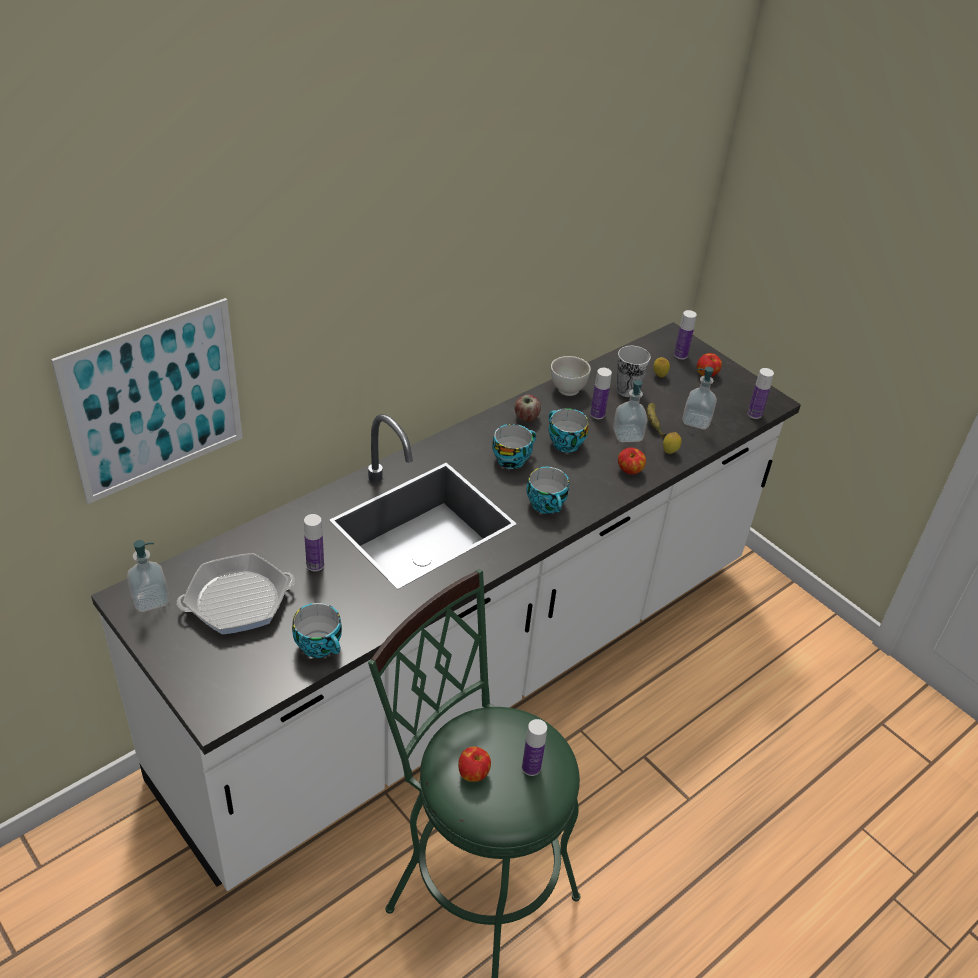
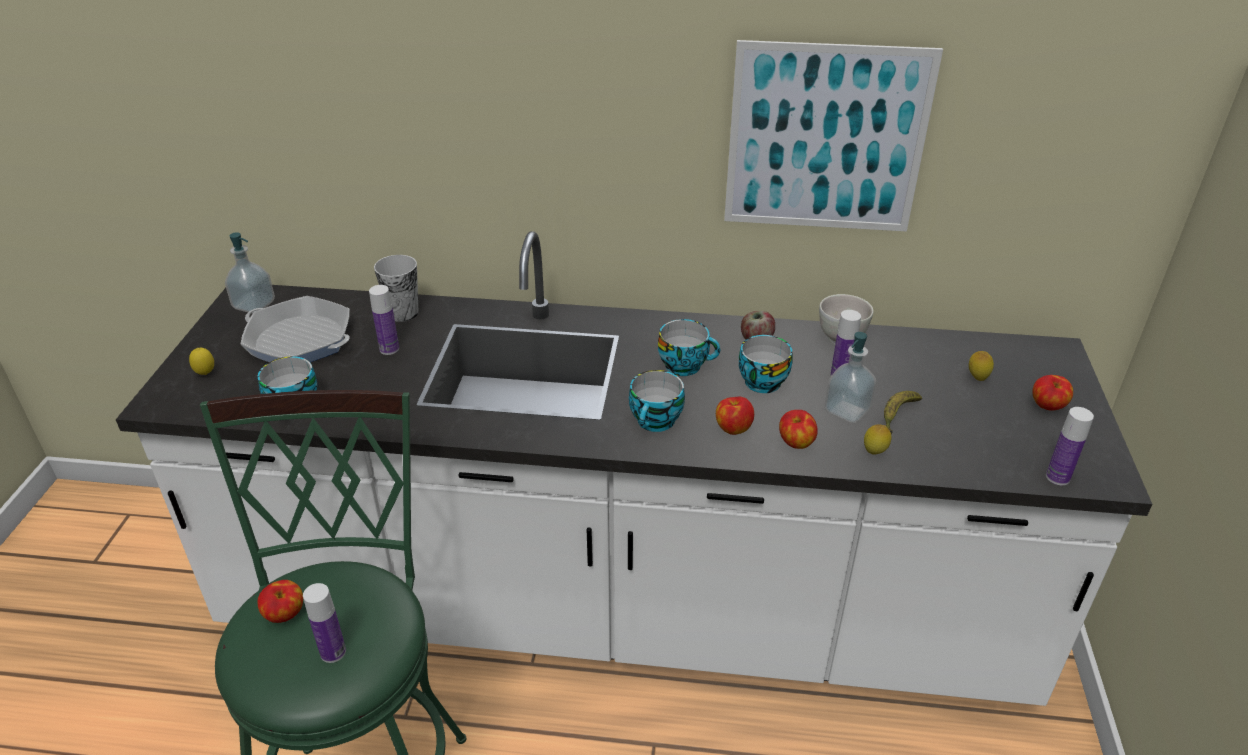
camera: 50 degrees right, 5 degrees down
(155, 401) = (293, 104): picture -> picture (826, 139)
(212, 670) = (206, 374): none -> lemon
(589, 482) = (733, 428): none -> apple
(627, 390) = (914, 372): cup -> cup (403, 313)
(680, 355) = (1039, 372): bottle -> none
(696, 421) = (959, 442): soap dispenser -> none

